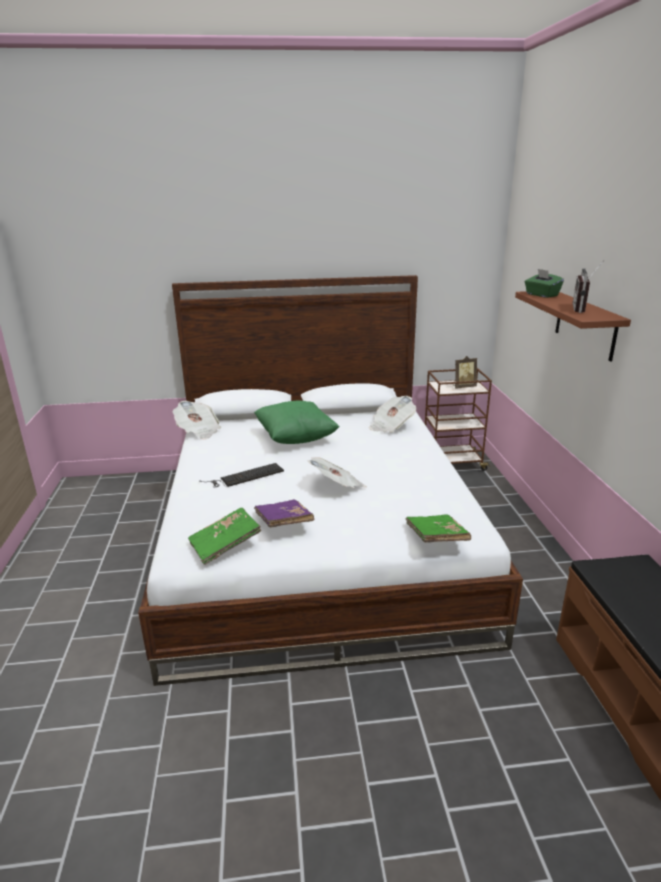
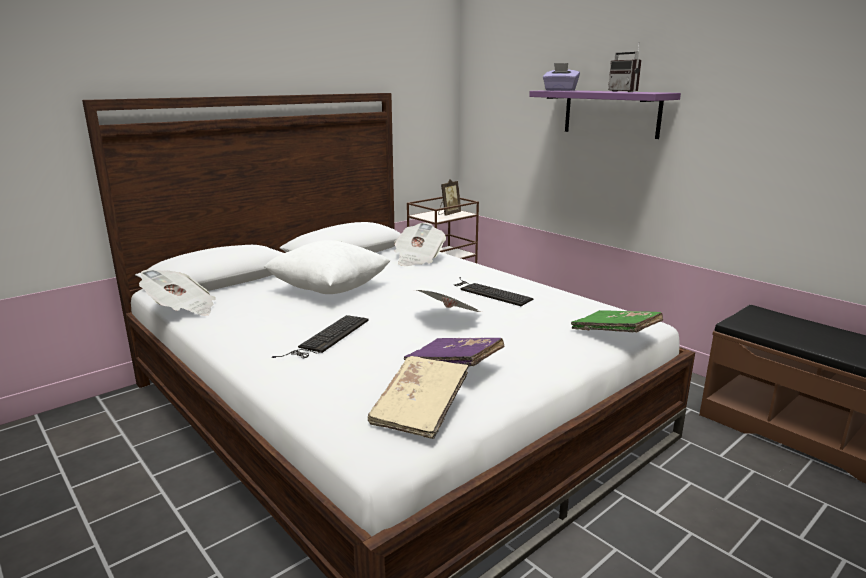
camera: 35 degrees left, 5 degrees down
(225, 545) = (420, 410): green book -> beige book
(296, 438) = (329, 290): green pillow -> white pillow
(397, 471) = (489, 292): none -> keyboard
(541, 295) = (560, 90): green tissue box -> purple tissue box
(585, 324) = (611, 113): brown shelf -> purple shelf

